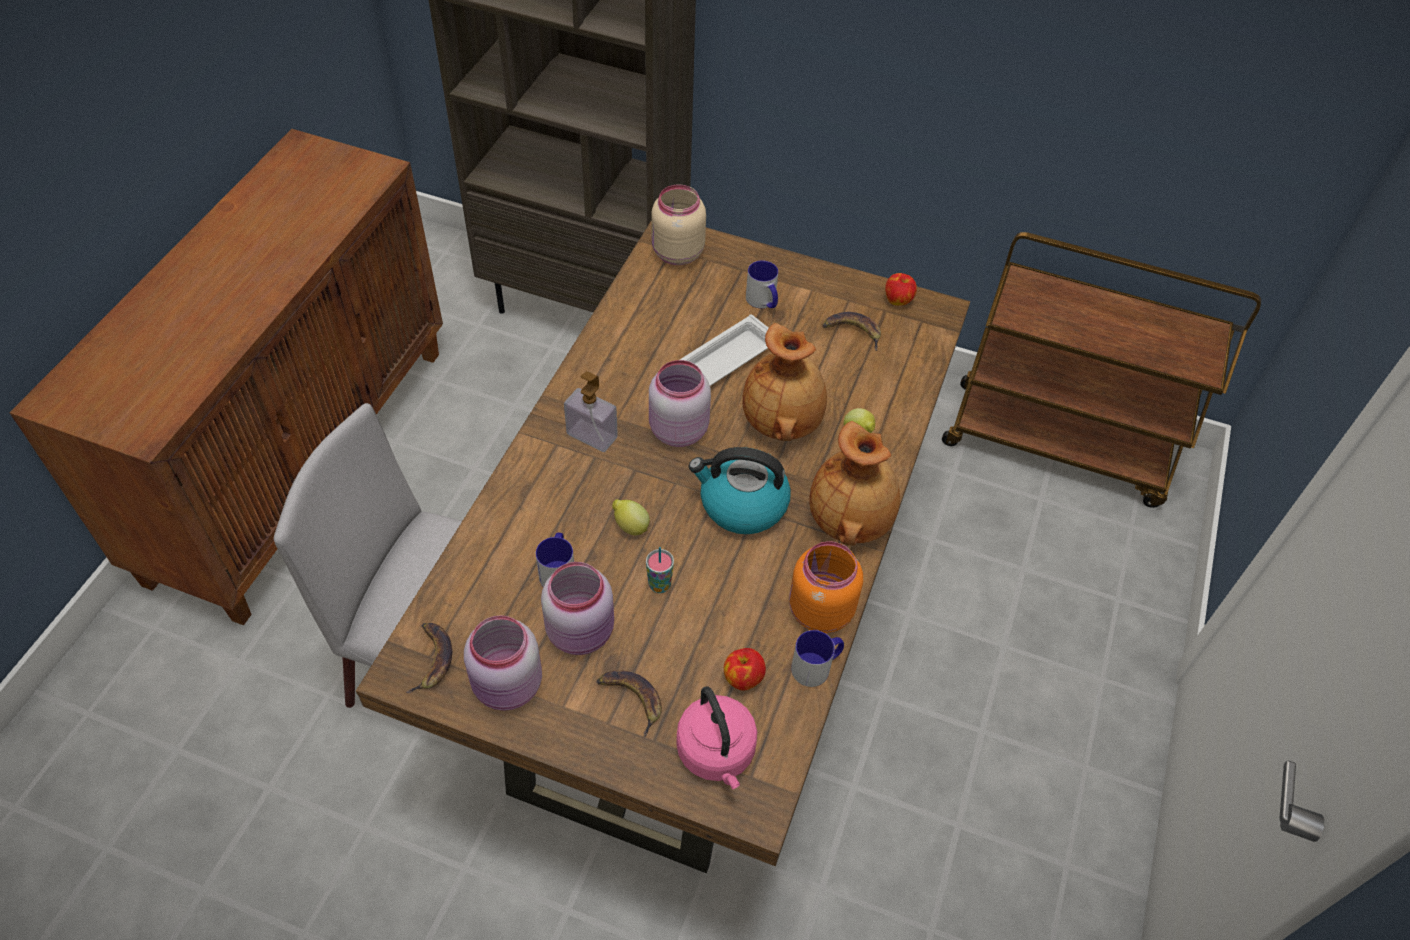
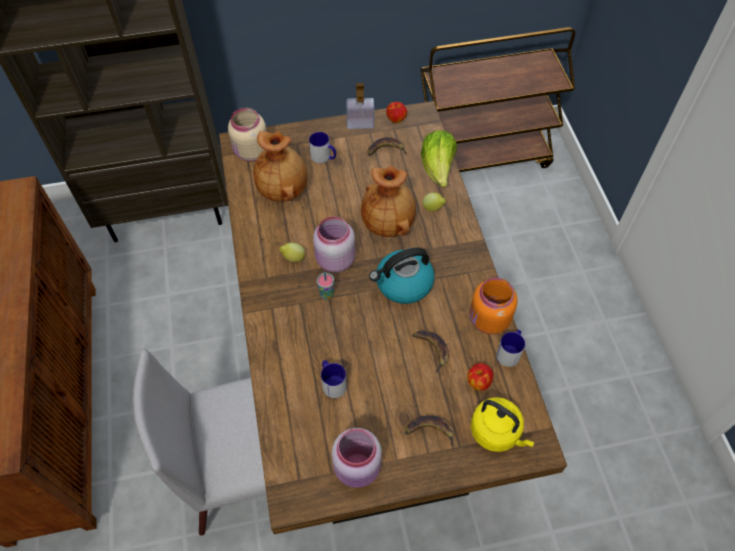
camera: 30 degrees left, 5 degrees up
(431, 658) = (301, 480): banana -> banana (431, 349)
(582, 632) = (374, 410): pink jar -> none
(592, 435) = (288, 291): soap dispenser -> soap dispenser (360, 123)
(630, 526) = (352, 332): lemon -> lemon (293, 258)
(659, 585) = (395, 357): cup -> cup (326, 294)
(717, 754) = (497, 432): pink kettle -> yellow kettle
(726, 358) = (329, 202): white tray -> none
(851, 521) = (466, 260): brown vase -> brown vase (283, 189)
(905, 389) = (438, 169): none -> lettuce

